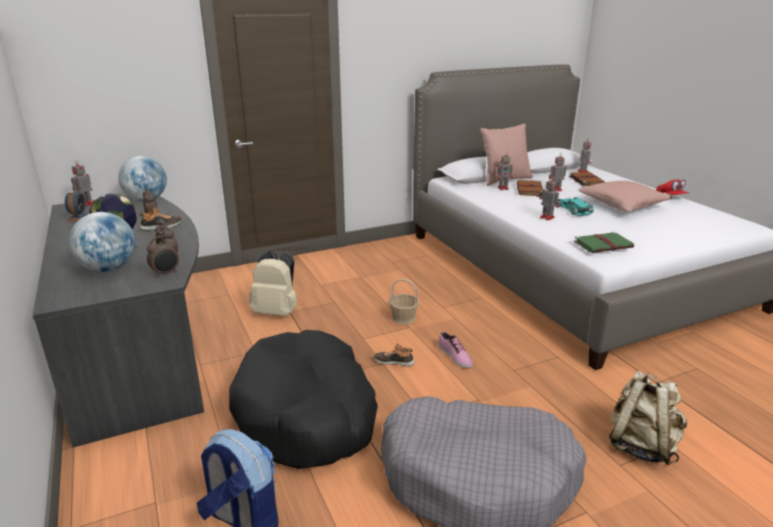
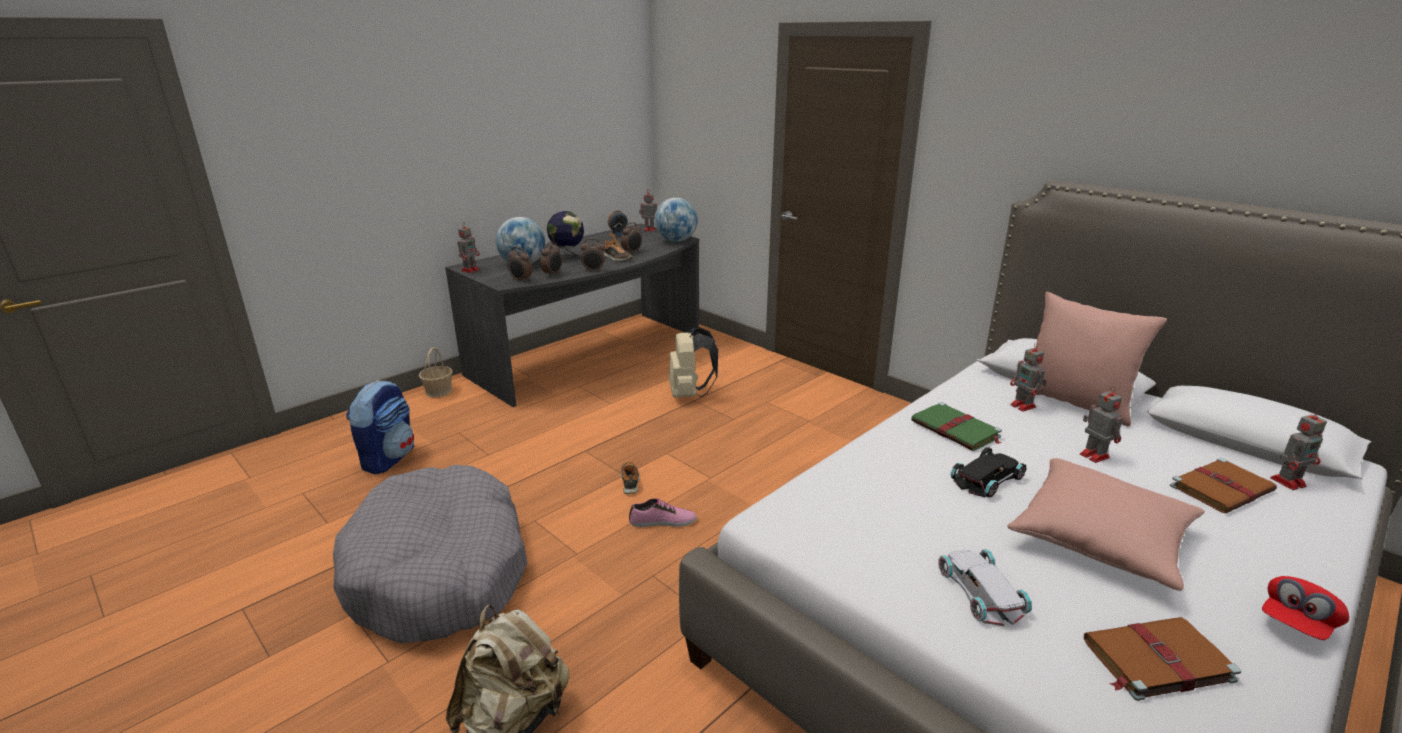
camera: 70 degrees right, 0 degrees up
(186, 239) = (593, 271): none -> alarm clock
(306, 414) = (521, 452): black dog bed -> none
(403, 317) = (730, 469): basket -> basket (439, 391)
(454, 356) = (662, 521): shoe -> shoe turned 135 degrees counterclockwise
(529, 190) = (1048, 430): brown book -> brown book (1155, 660)
(546, 217) = (916, 454): toy robot -> toy robot (470, 270)
(574, 209) = (988, 478): turquoise toy car -> black toy car
(604, 245) = (826, 513): green book -> green book (956, 430)
(661, 231) = (981, 590): none -> white toy car

